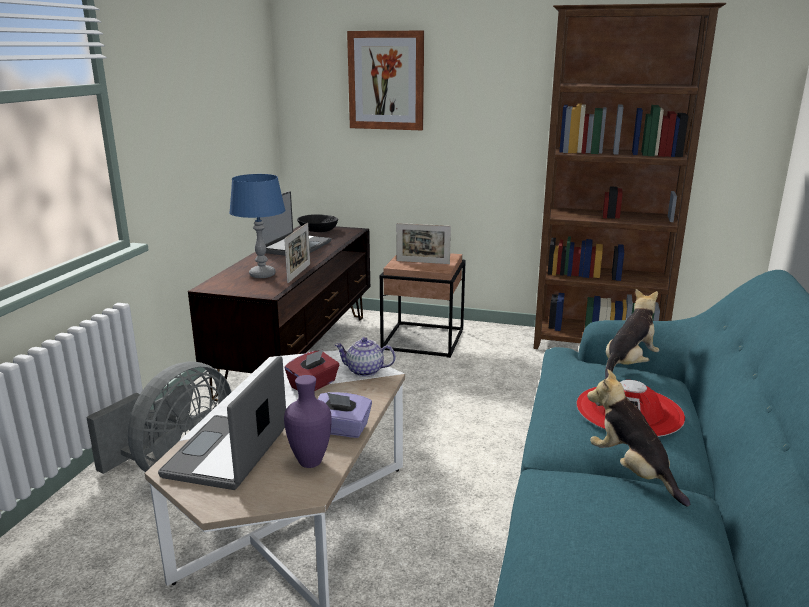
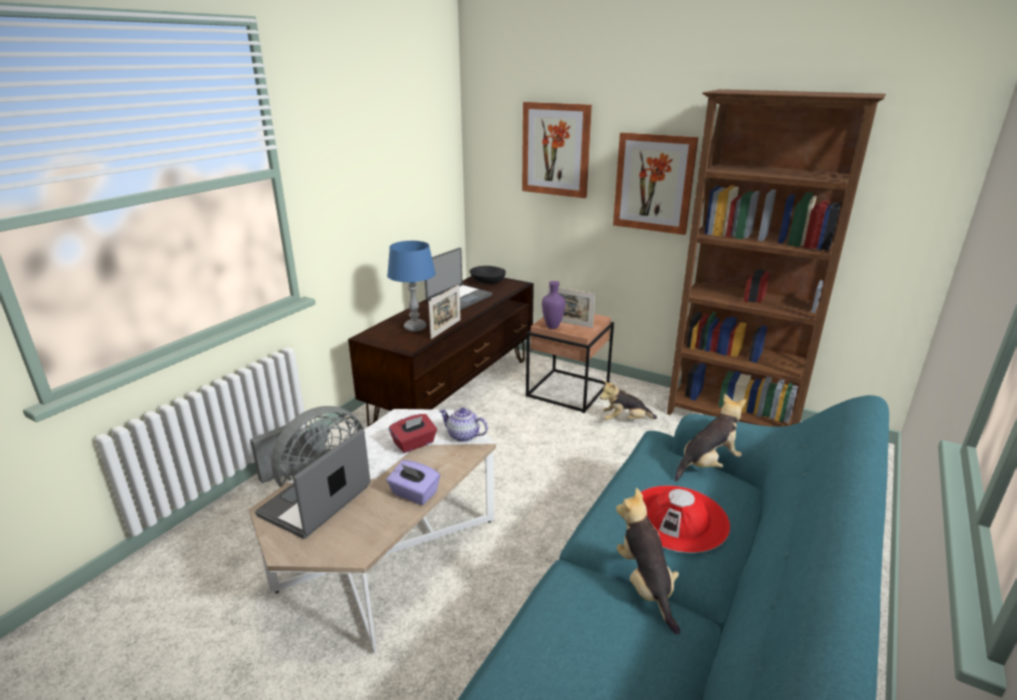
camera: 15 degrees right, 5 degrees up
(311, 462) = (375, 522): purple vase -> purple vase (553, 327)
(495, 109) = (654, 183): none -> picture
(495, 359) = (625, 420): none -> plush toy

